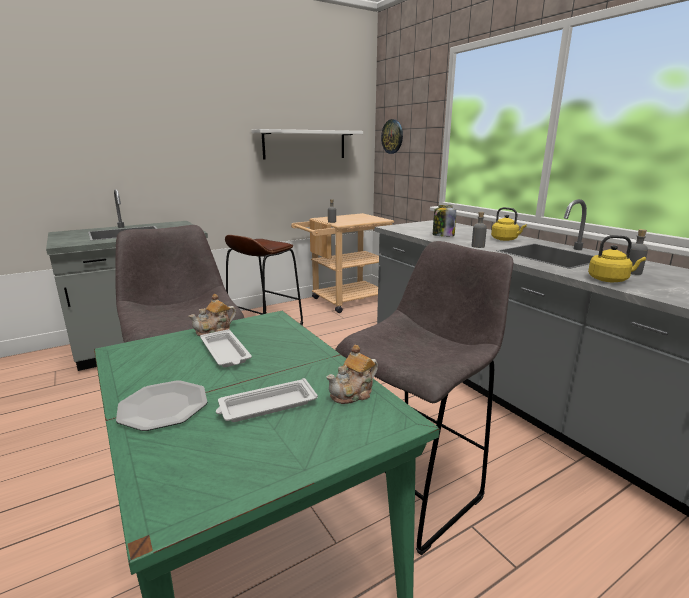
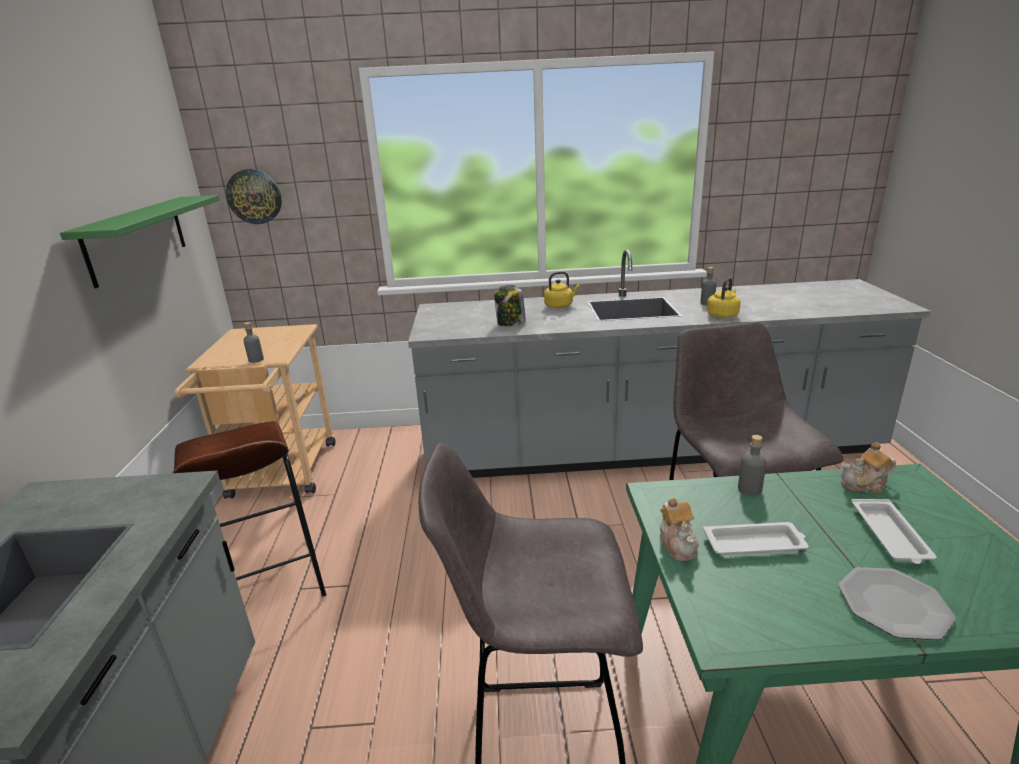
camera: 60 degrees left, 5 degrees up
(304, 144) = (137, 238): white shelf -> green shelf
(353, 393) = (865, 485): teapot -> teapot turned 90 degrees clockwise
(478, 246) = (575, 322): grey bottle -> grey bottle (749, 489)

